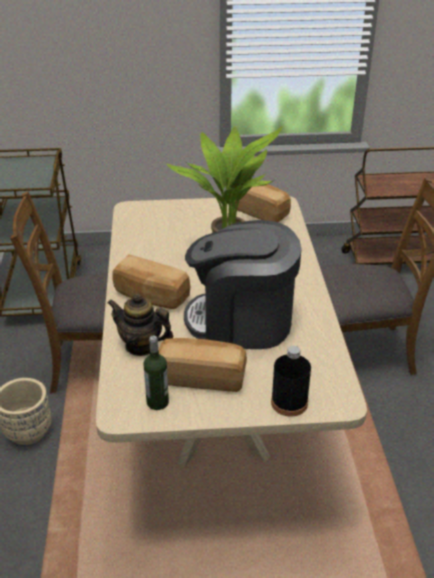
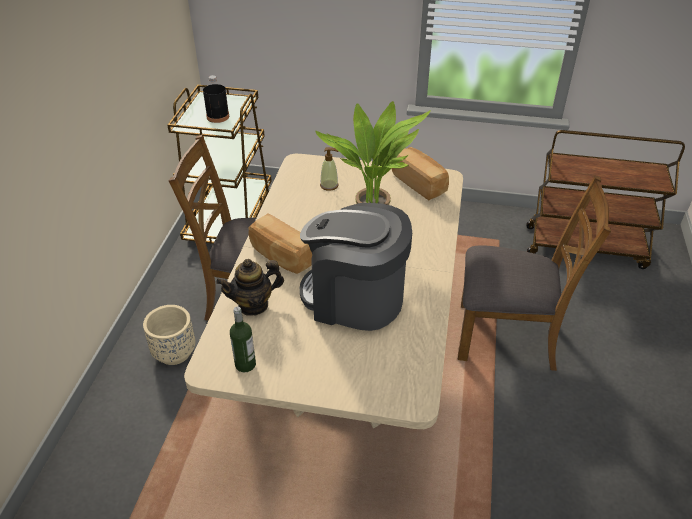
camera: 15 degrees right, 5 degrees up
(141, 345) = (253, 305): teapot -> teapot turned 60 degrees counterclockwise
(171, 225) = (329, 185): none -> soap dispenser
(201, 377) = (295, 347): bread -> none
(289, 402) = (365, 390): black bottle -> black bottle (218, 117)

